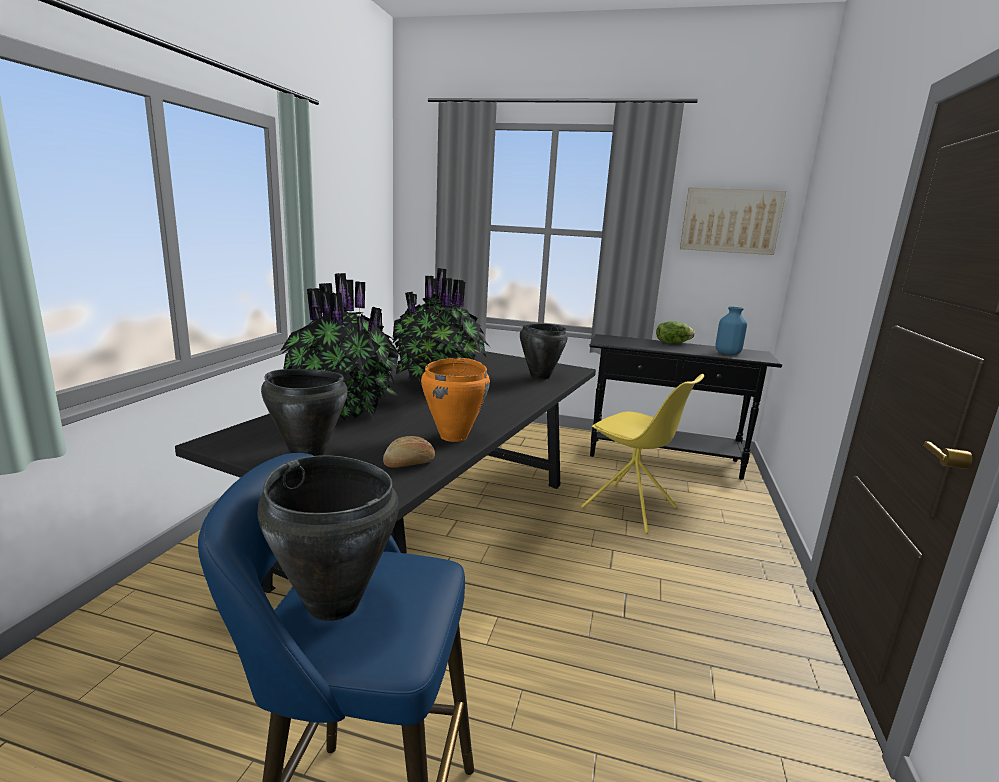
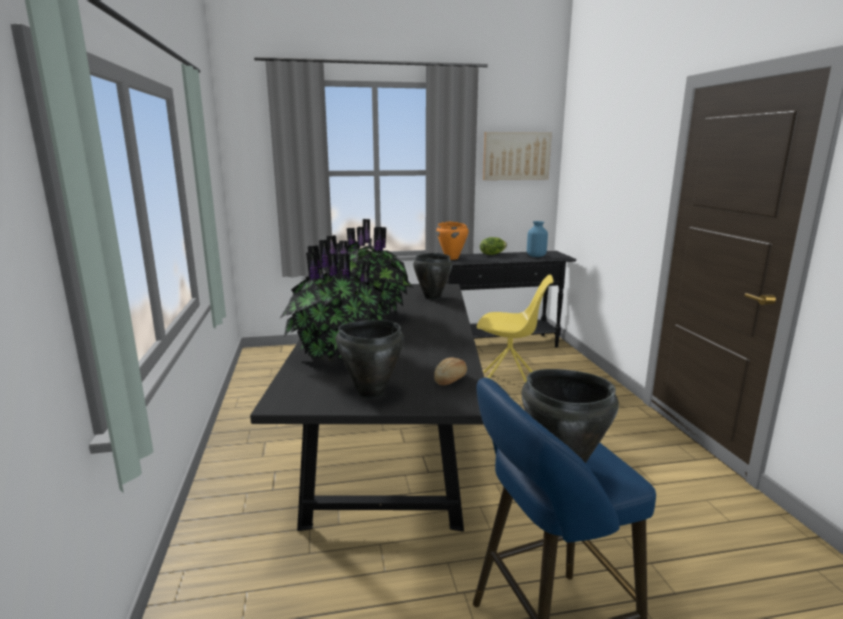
camera: 25 degrees left, 0 degrees up
(454, 436) = (447, 354): orange cooking pot -> orange cooking pot (452, 258)

